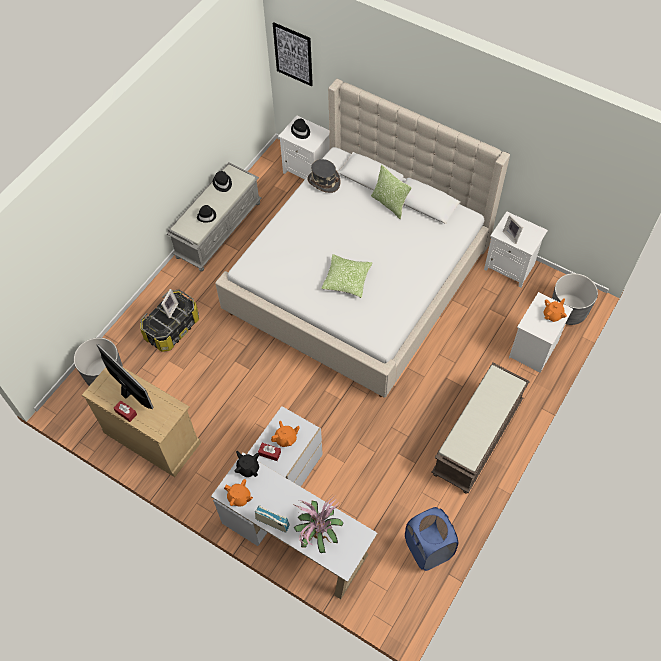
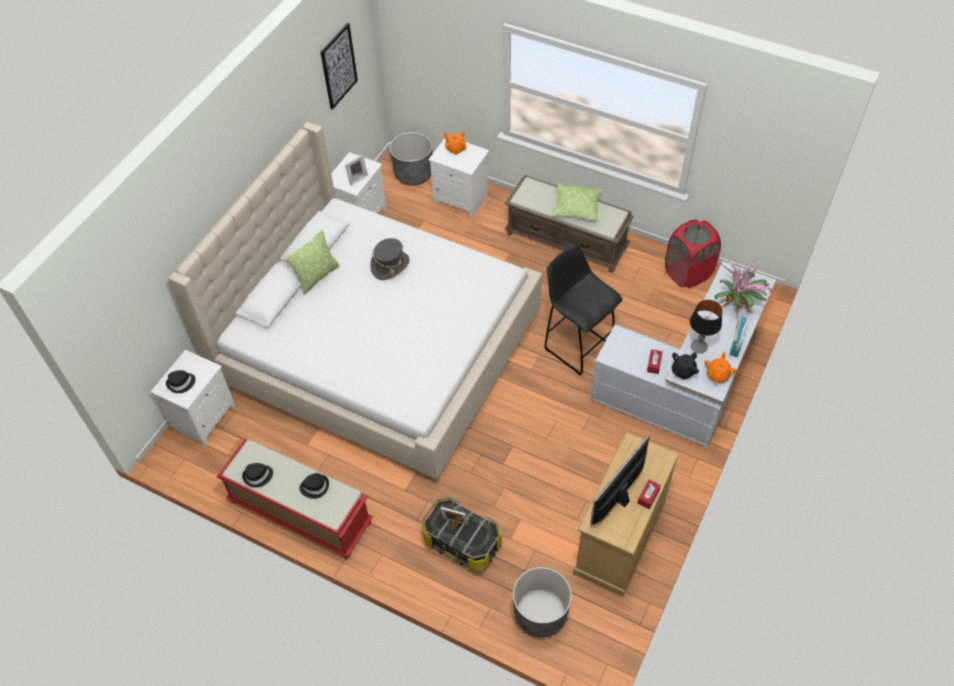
camera: 95 degrees left, 5 degrees down
(218, 229) = (299, 512): grey bench -> red bench
(273, 487) = (699, 346): none -> table lamp
(286, 439) = (634, 351): orange teapot -> none
(293, 54) = (111, 330): picture -> picture (339, 66)
(323, 181) = (279, 343): grey hat -> grey hat (390, 265)
(346, 280) = (428, 309): pillow -> pillow (576, 207)
(346, 431) = (577, 346): none -> black stool
(428, 548) = (688, 273): blue laundry basket -> red laundry basket

